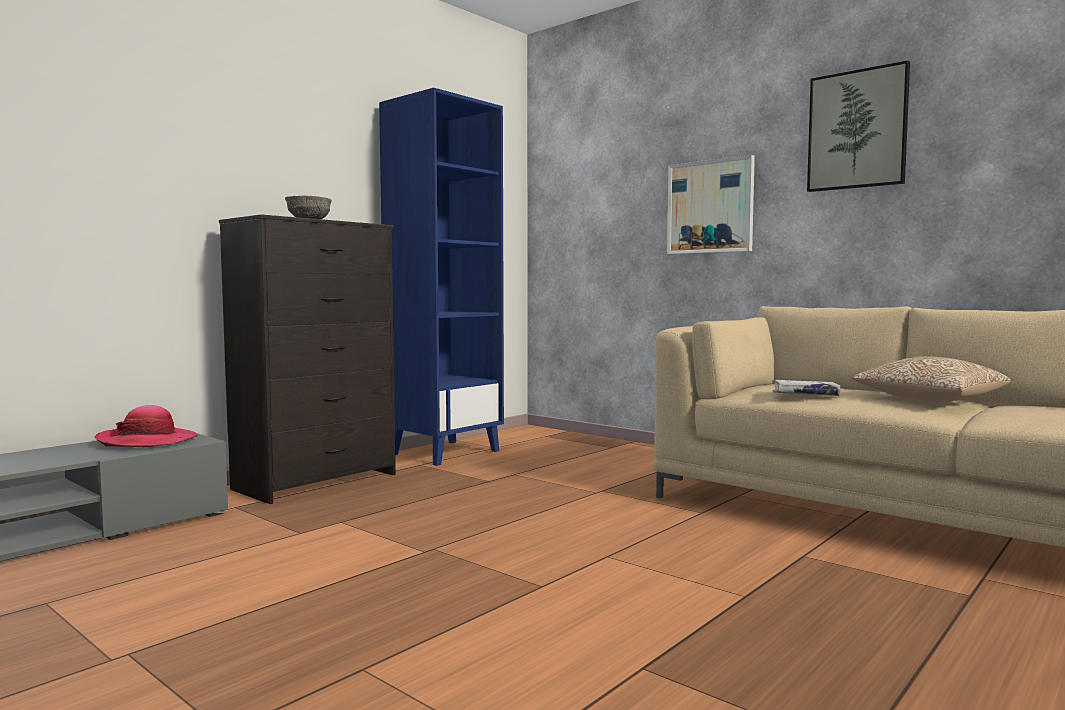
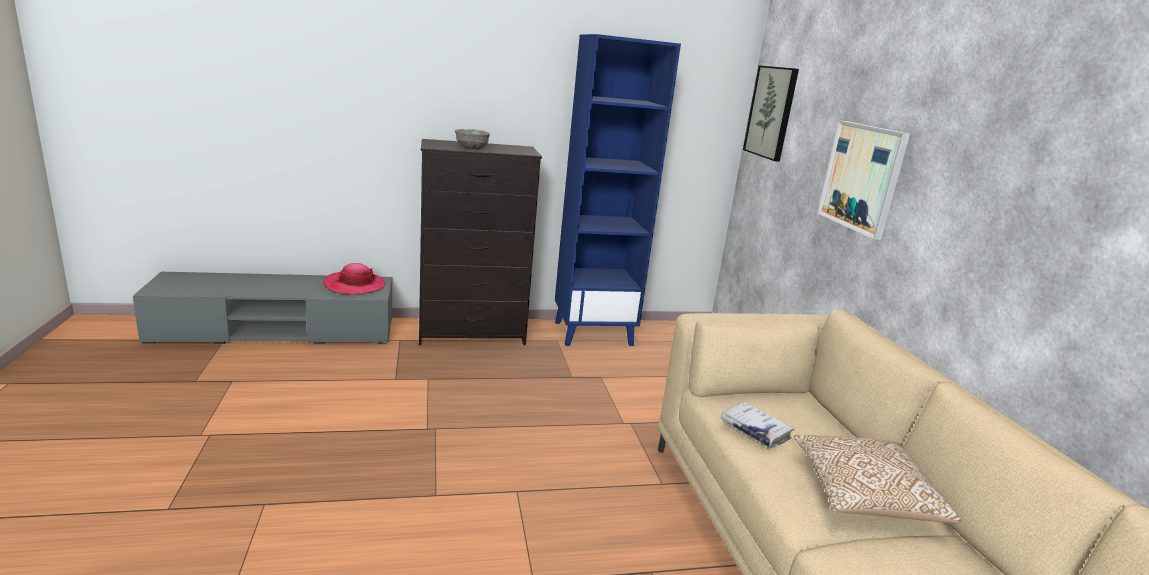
camera: 35 degrees right, 15 degrees up
(857, 130) = (1008, 136): picture -> picture (771, 112)

